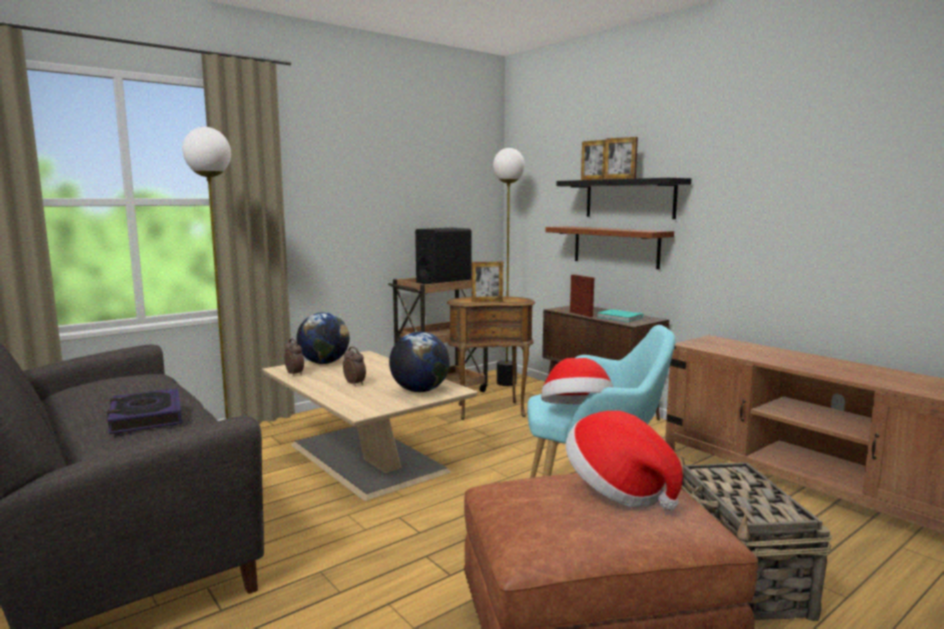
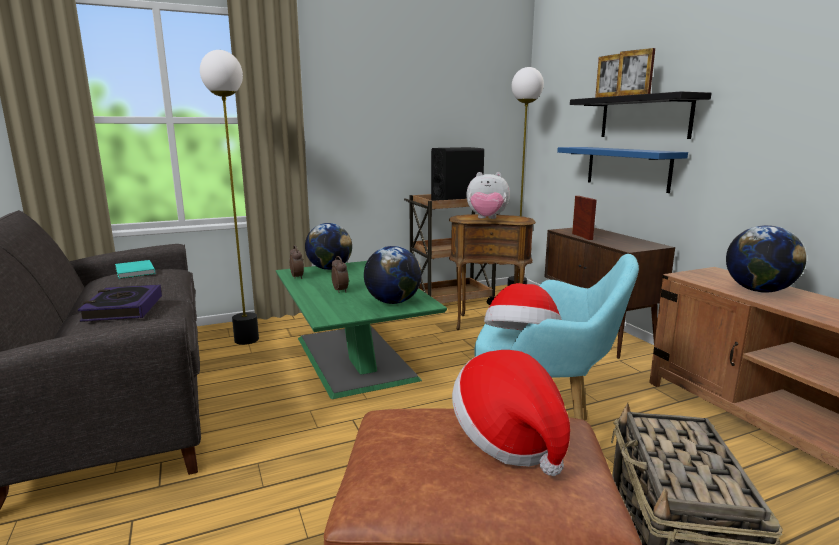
camera: 15 degrees right, 5 degrees up
(364, 456) = (353, 356): beige coffee table -> green coffee table
(487, 301) = (486, 219): picture frame -> plush toy
(615, 246) = (627, 168): brown shelf -> blue shelf
(620, 317) = (621, 242): turquoise book -> turquoise book (134, 272)
(755, 352) = (758, 290): none -> globe

